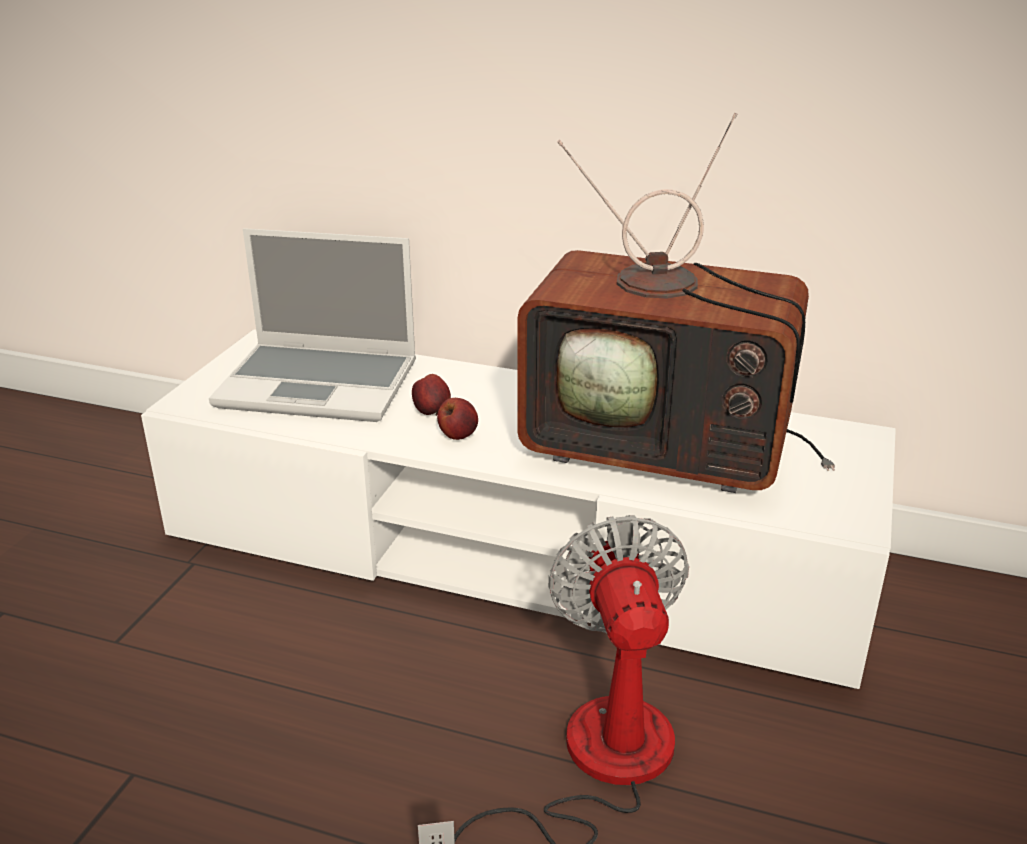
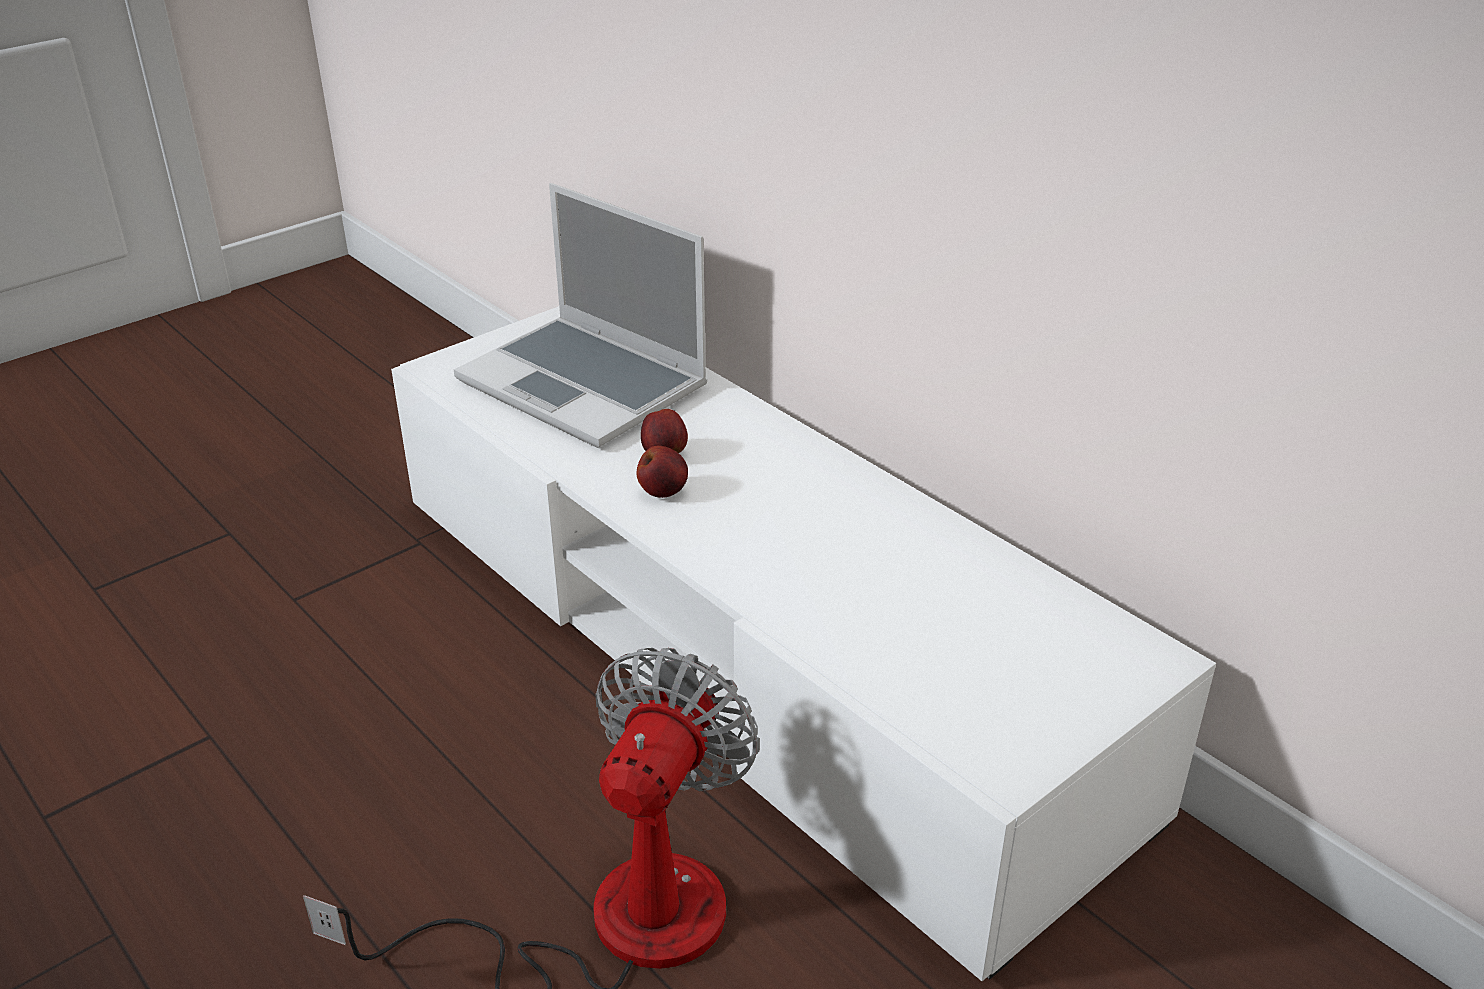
camera: 30 degrees right, 5 degrees up
(666, 446) = (881, 584): television -> none

